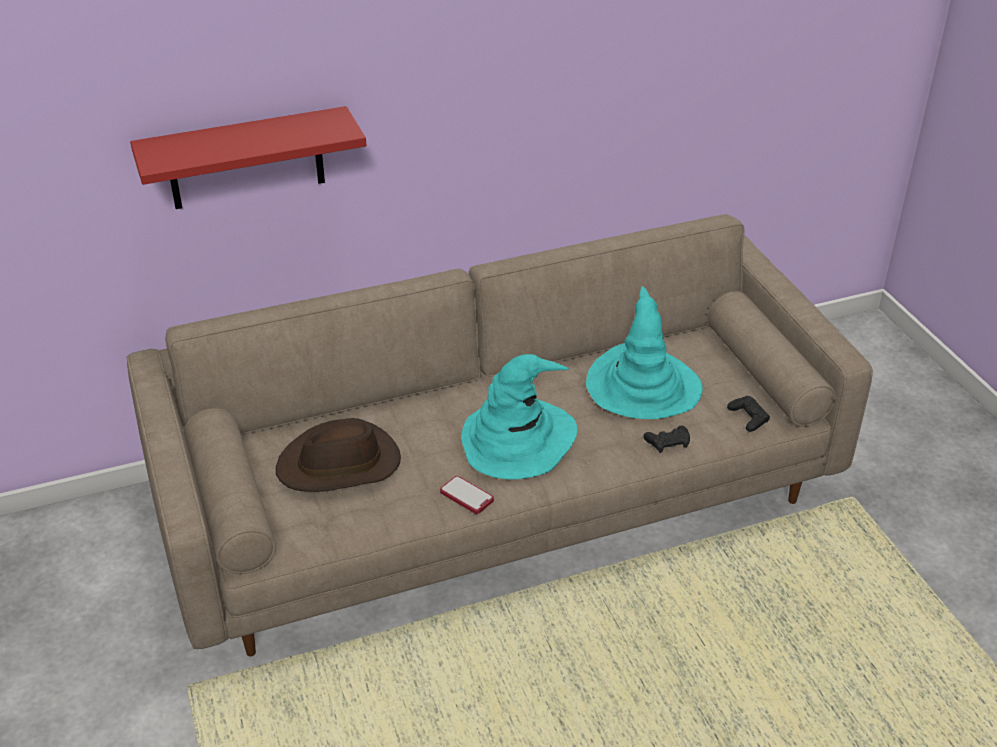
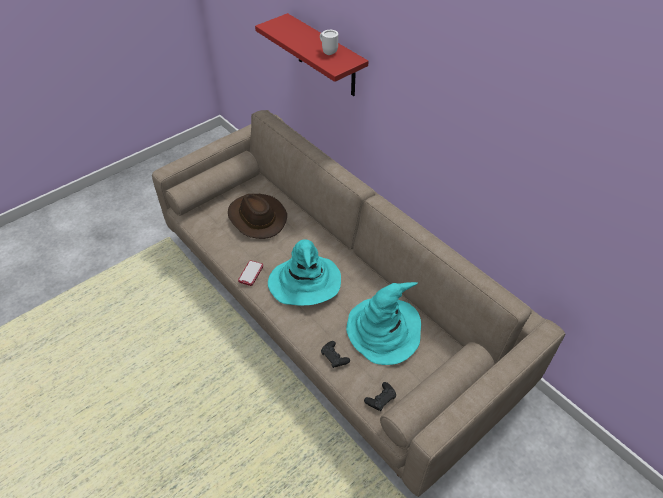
camera: 70 degrees right, 10 degrees up
(294, 129) = (328, 52): none -> white mug

